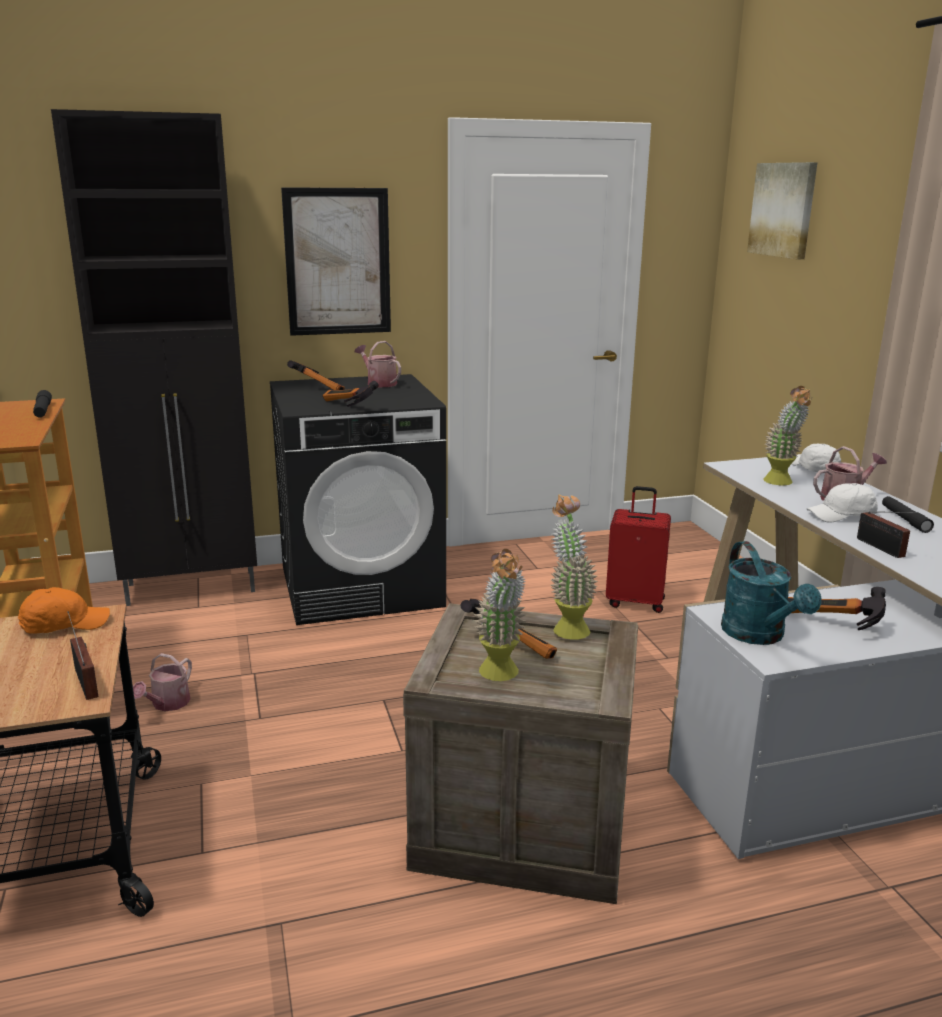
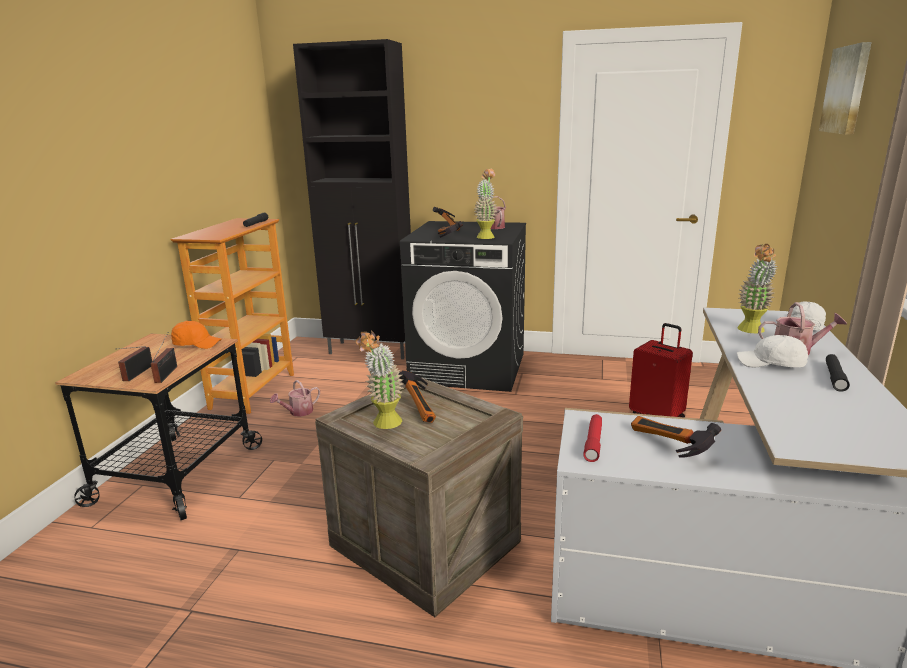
camera: 30 degrees right, 0 degrees up
(338, 262) = (478, 140): picture -> none
(567, 626) = (468, 405): potted plant -> potted plant (486, 236)
(759, 636) = (593, 442): turquoise watering can -> red flashlight
(882, 549) = (769, 396): radio -> radio (136, 374)

